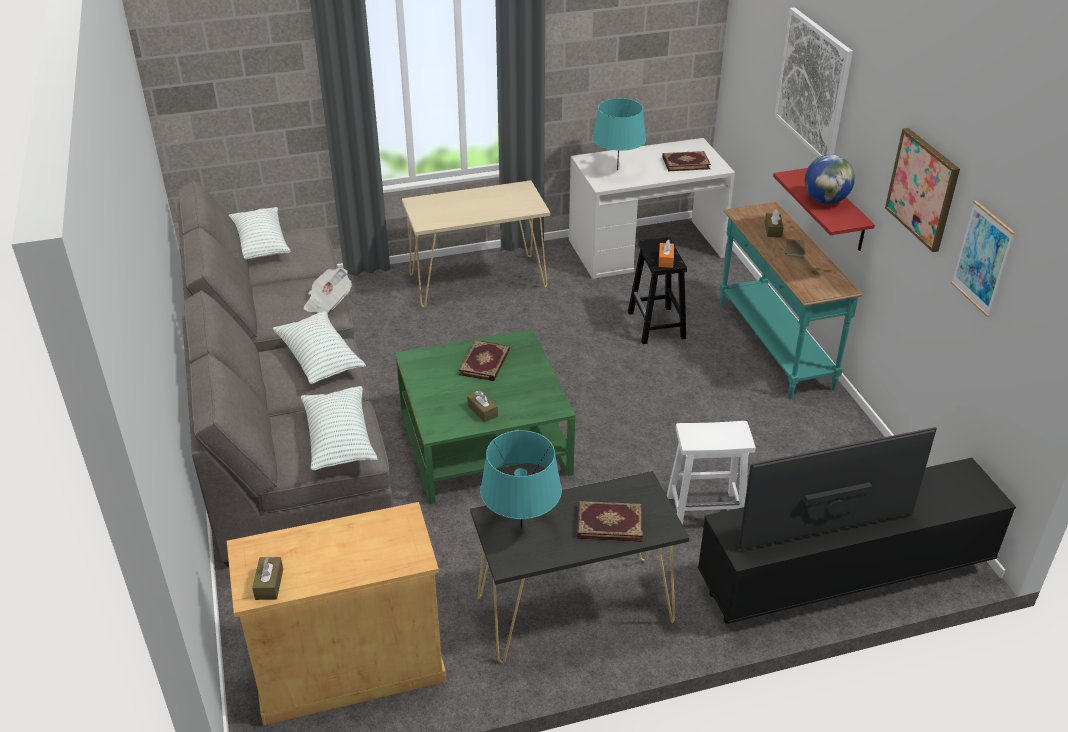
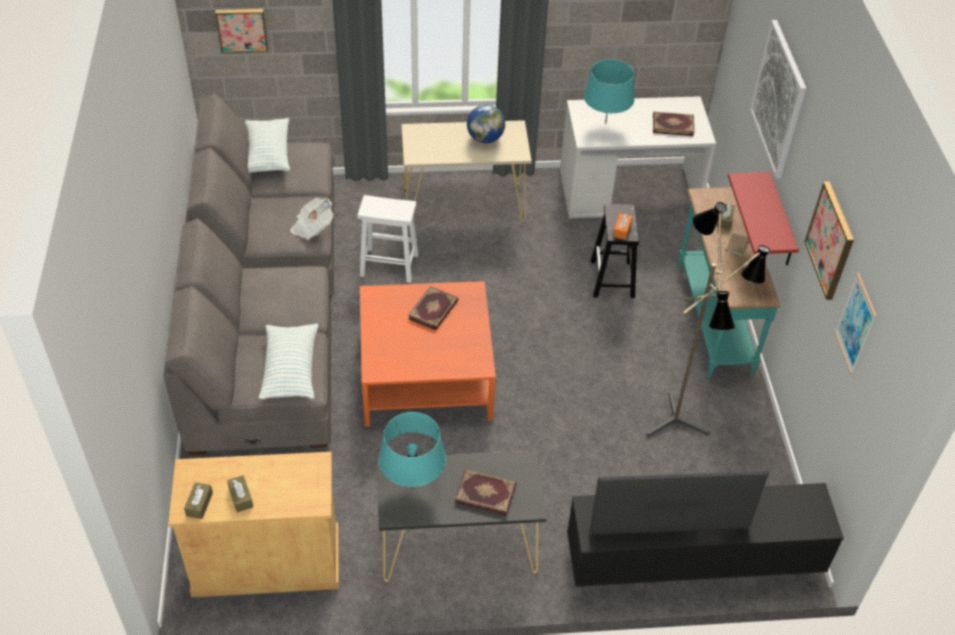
camera: 10 degrees right, 10 degrees up
(218, 105) = (242, 29): none -> picture
(320, 359) = (292, 286): pillow -> none
(482, 411) = (418, 359): brown tissue box -> brown tissue box (241, 497)
(484, 441) = (425, 373): green coffee table -> orange coffee table
(706, 512) = (595, 477): white stool -> white stool (390, 265)
(778, 442) = (682, 420): none -> floor lamp
(825, 200) = (764, 214): globe -> globe (485, 139)

